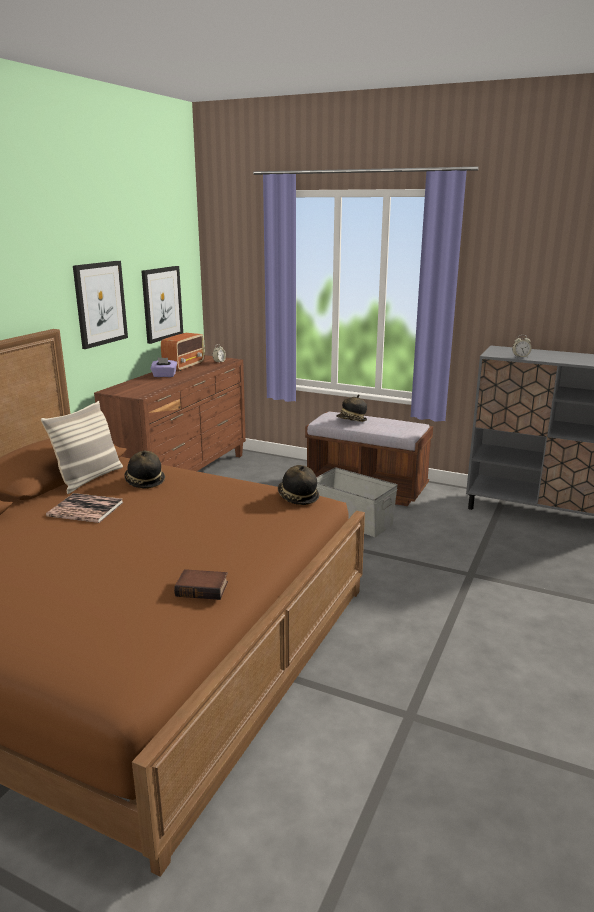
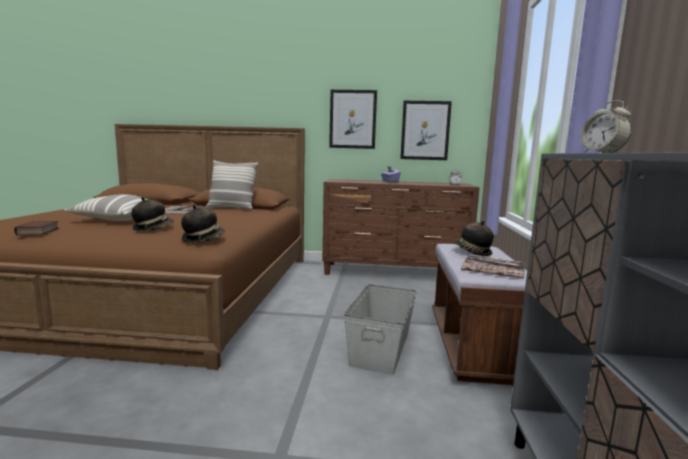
camera: 70 degrees right, 10 degrees down
(139, 547) = (117, 219): none -> pillow
(144, 481) = (229, 214): hat -> hat (153, 228)
(184, 366) = (425, 182): radio -> none
(394, 425) = (493, 268): none -> book

